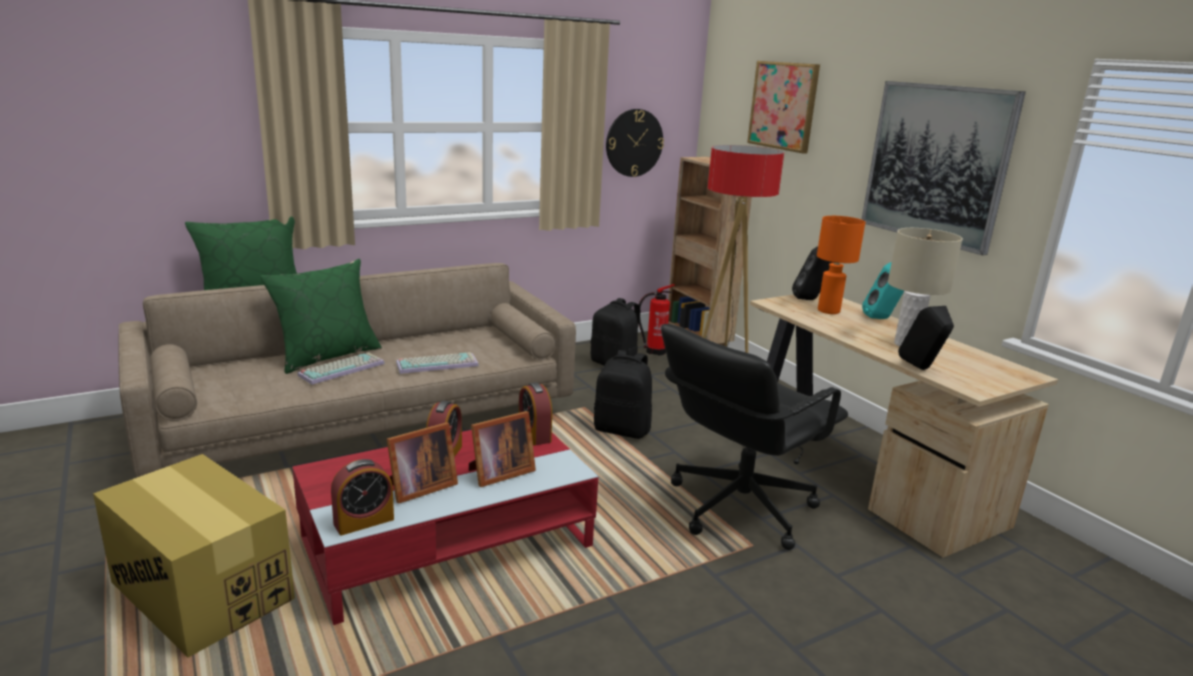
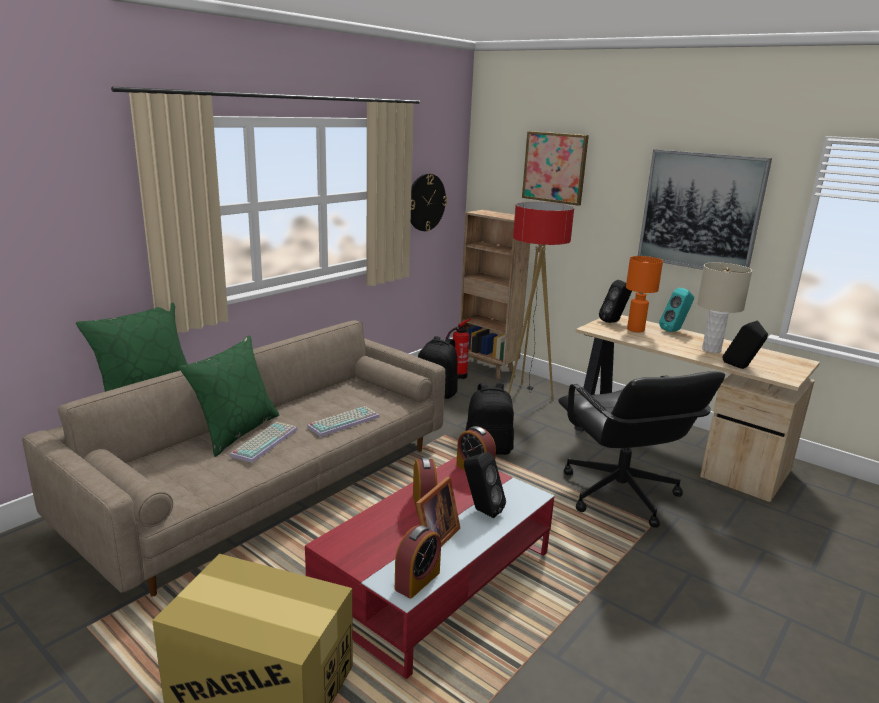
camera: 20 degrees left, 0 degrees up
(498, 473) = (481, 511): picture frame -> black speaker
(738, 507) = (619, 495): black office chair -> black office chair turned 45 degrees counterclockwise

